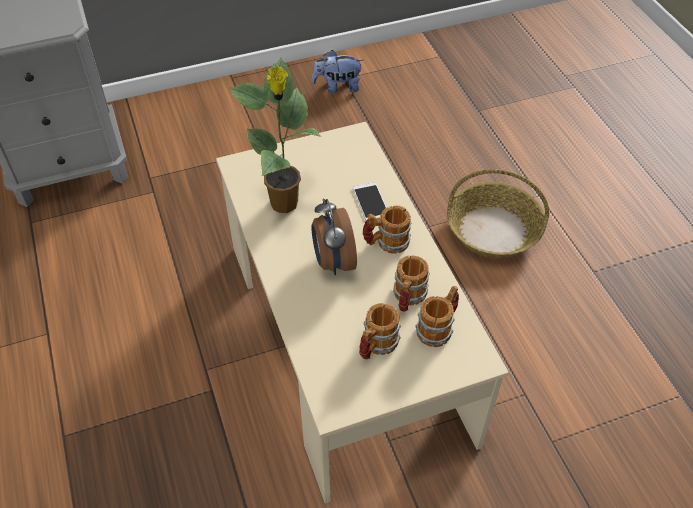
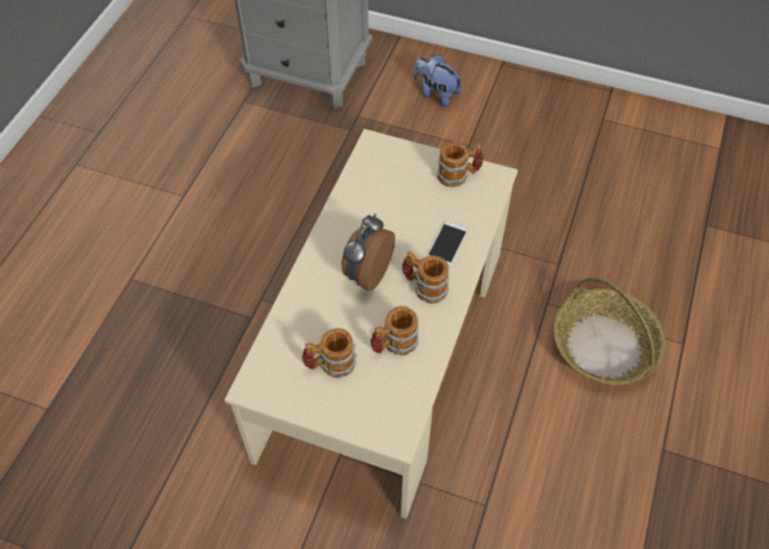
camera: 40 degrees right, 5 degrees up
(285, 204) = (377, 201): potted plant -> none
(337, 87) = (589, 124): plush toy -> plush toy (436, 94)
(438, 328) = (392, 386): mug -> mug (458, 175)

